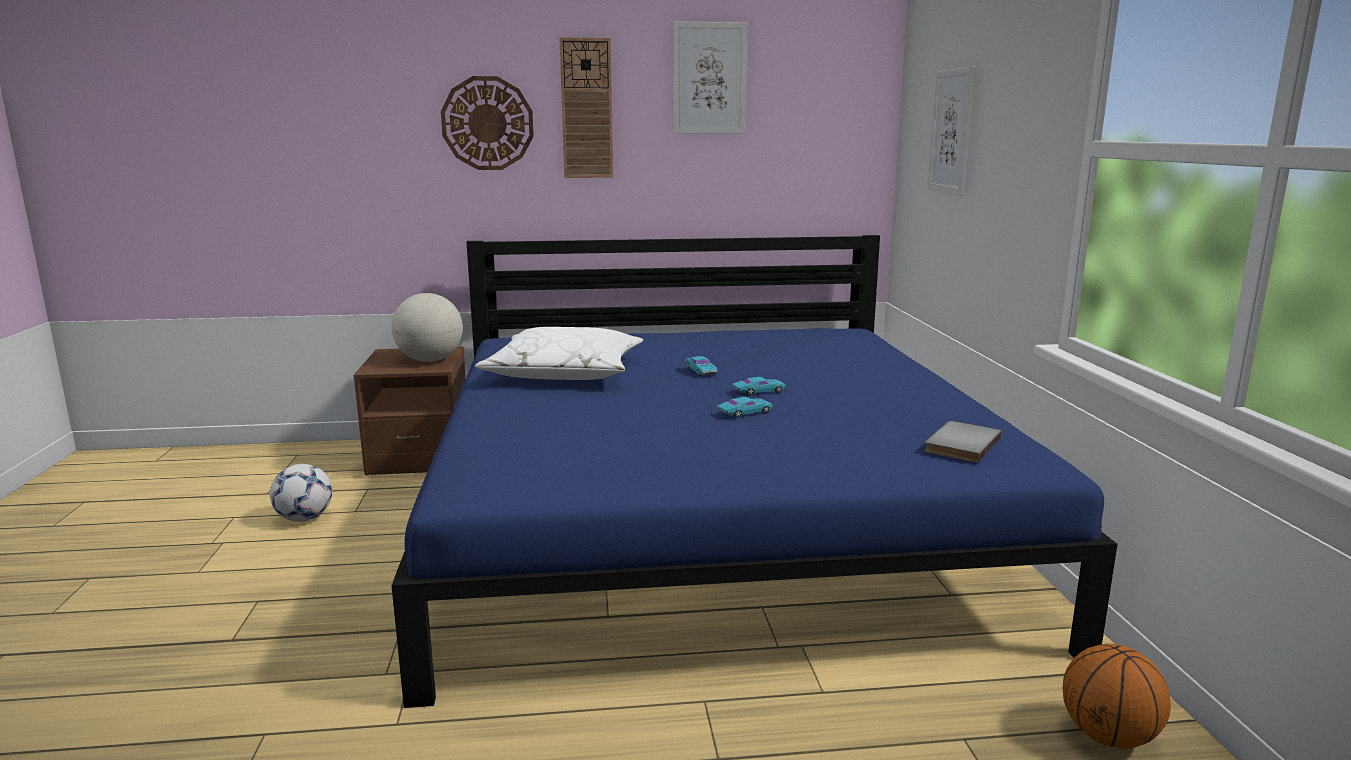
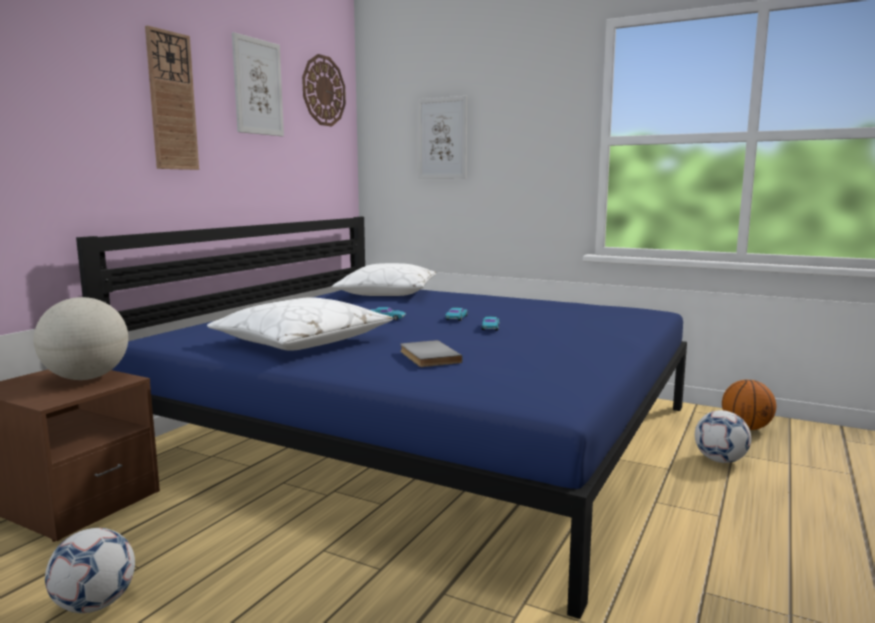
camera: 55 degrees left, 5 degrees down
(487, 123) = (80, 105): wall clock -> wall clock (323, 91)
(827, 343) = (387, 293): none -> white pillow
(916, 730) = (720, 460): none -> football
(959, 444) = (608, 312): grey book -> grey book (427, 357)

